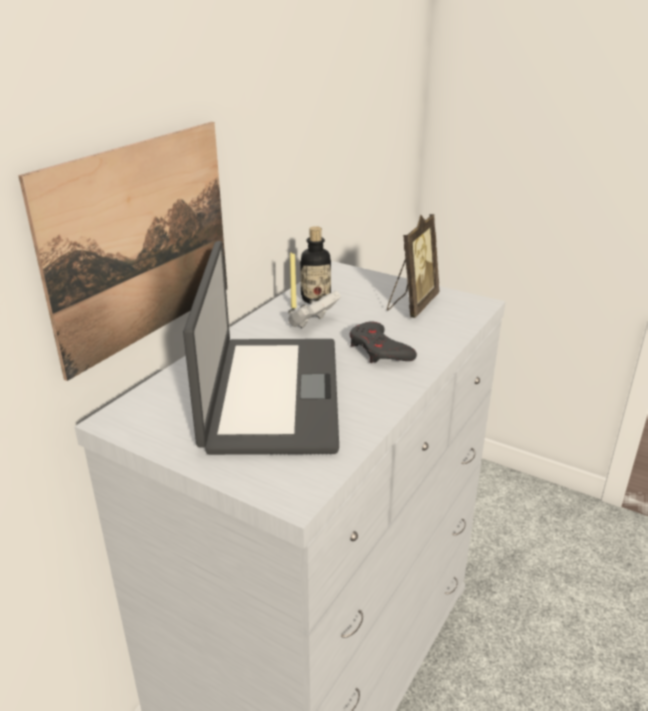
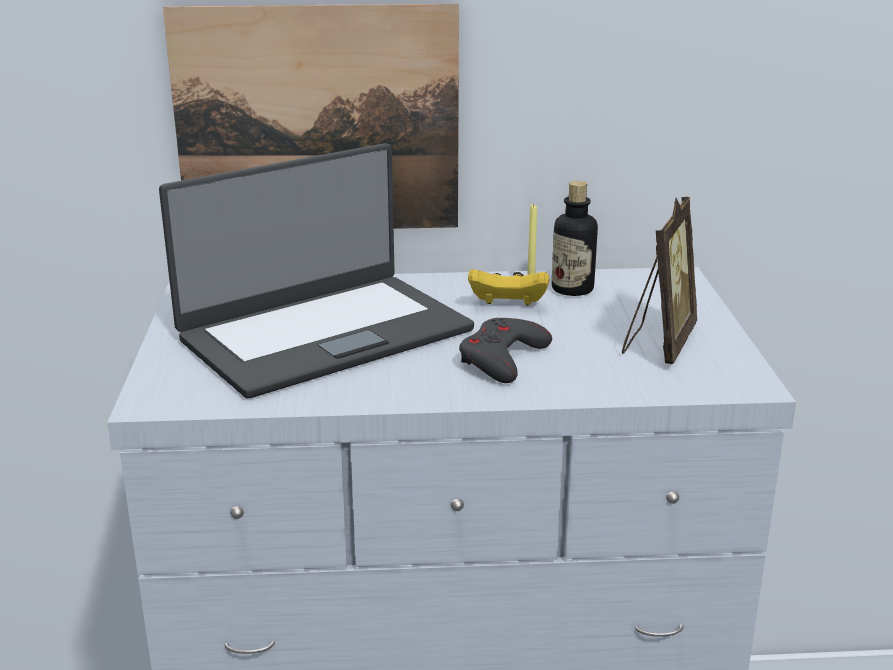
camera: 55 degrees right, 5 degrees down
(312, 323) = (508, 306): white game controller -> yellow game controller
(411, 305) = (658, 343): picture frame -> picture frame turned 60 degrees counterclockwise

